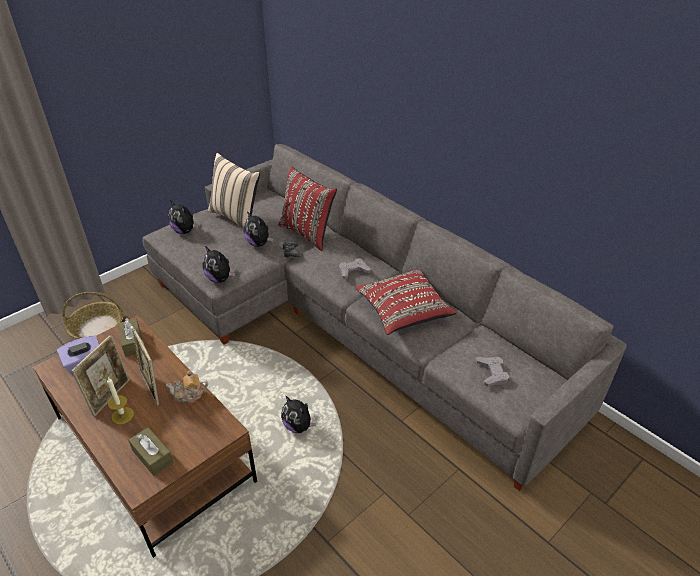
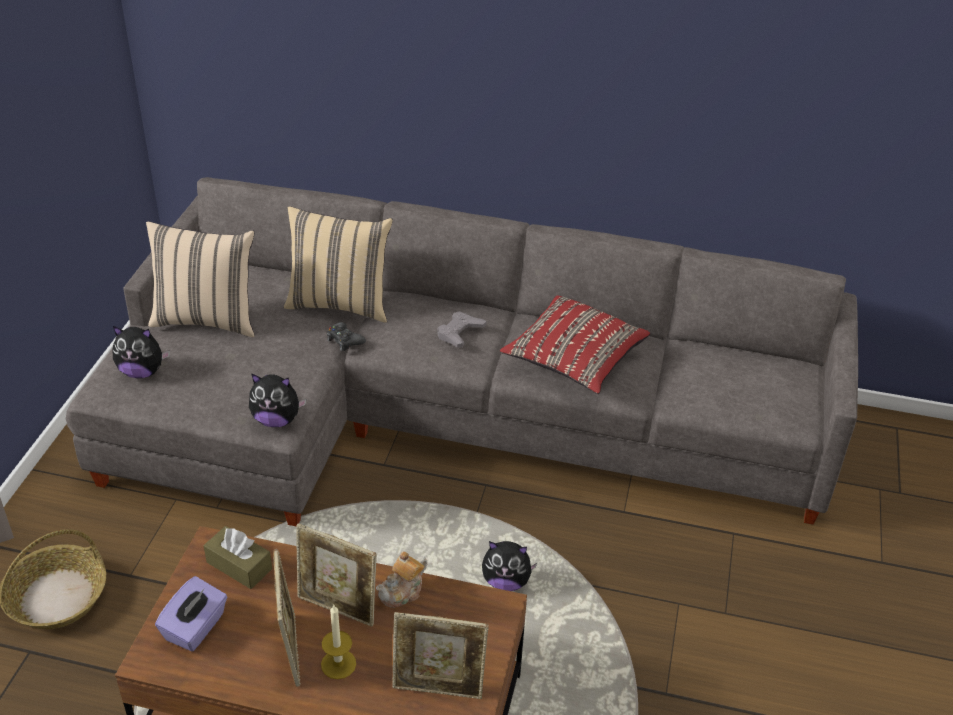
camera: 35 degrees left, 0 degrees up
(152, 456) = (438, 689): brown tissue box -> picture frame
(259, 243) = (284, 346): plush toy -> none
(308, 233) = (340, 304): red pillow -> beige pillow
(491, 373) = (739, 390): grey game controller -> none

